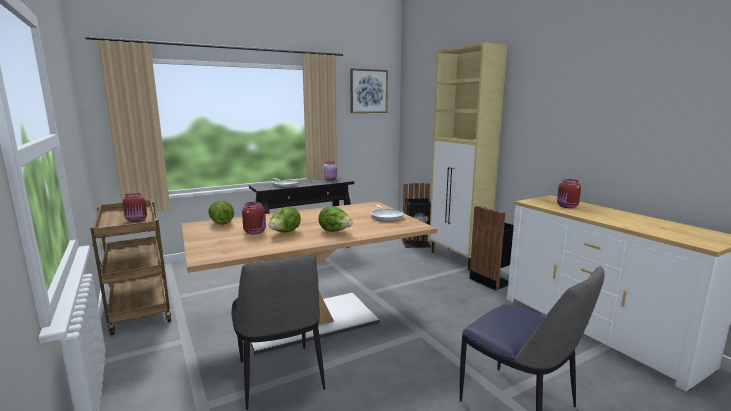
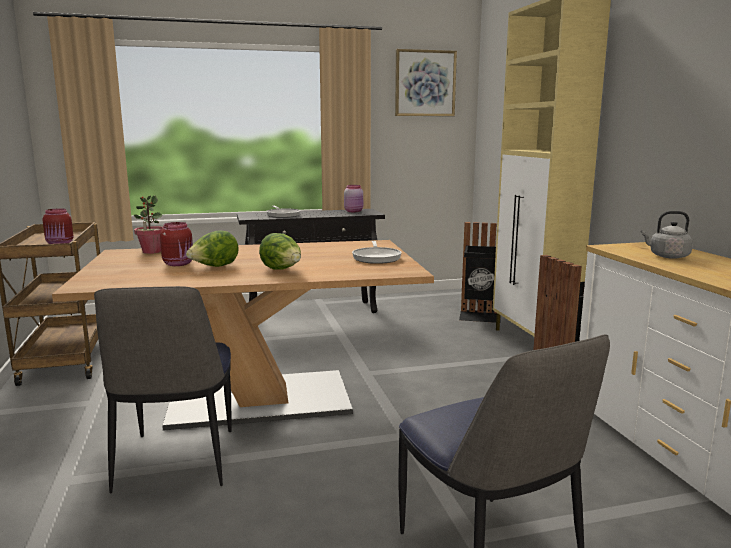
camera: 15 degrees right, 0 degrees up
(221, 222) = (151, 251): lettuce -> potted plant
(567, 206) = (667, 256): red jar -> grey kettle

